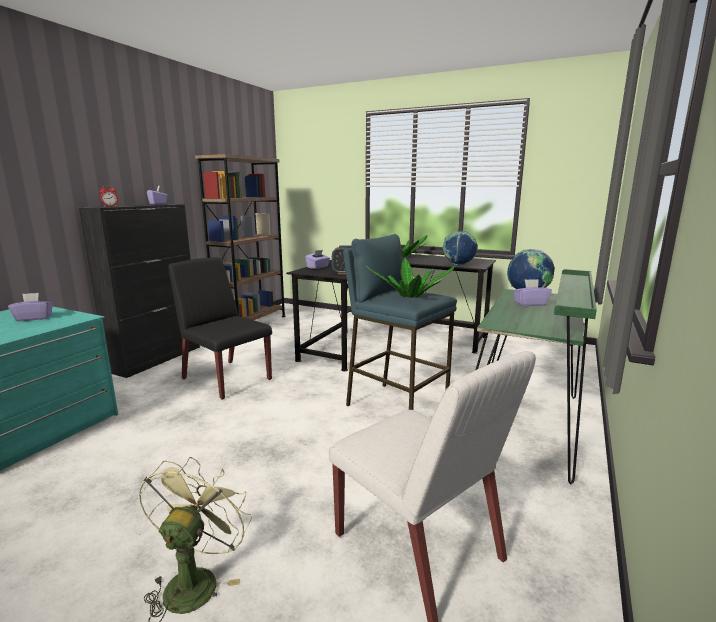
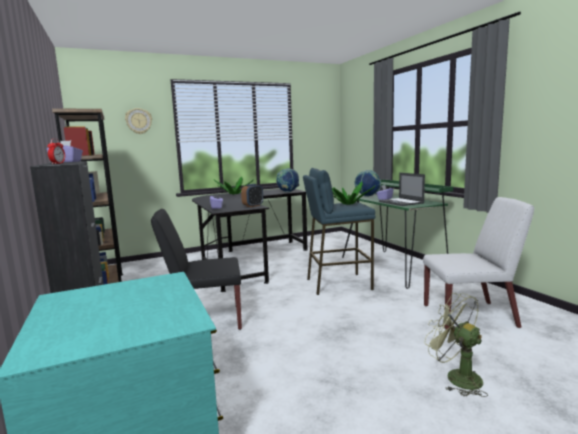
camera: 50 degrees left, 5 degrees down
(34, 318) = (121, 295): purple tissue box -> none
(332, 162) = (138, 121): none -> wall clock
(518, 316) = (401, 202): none -> laptop

